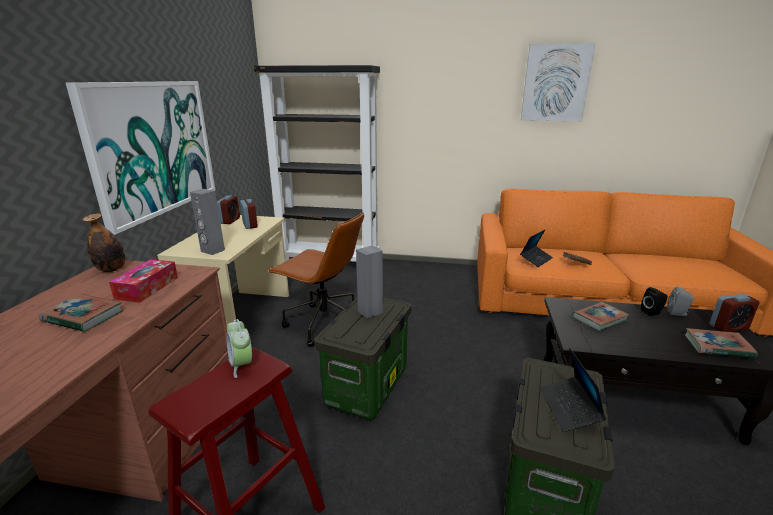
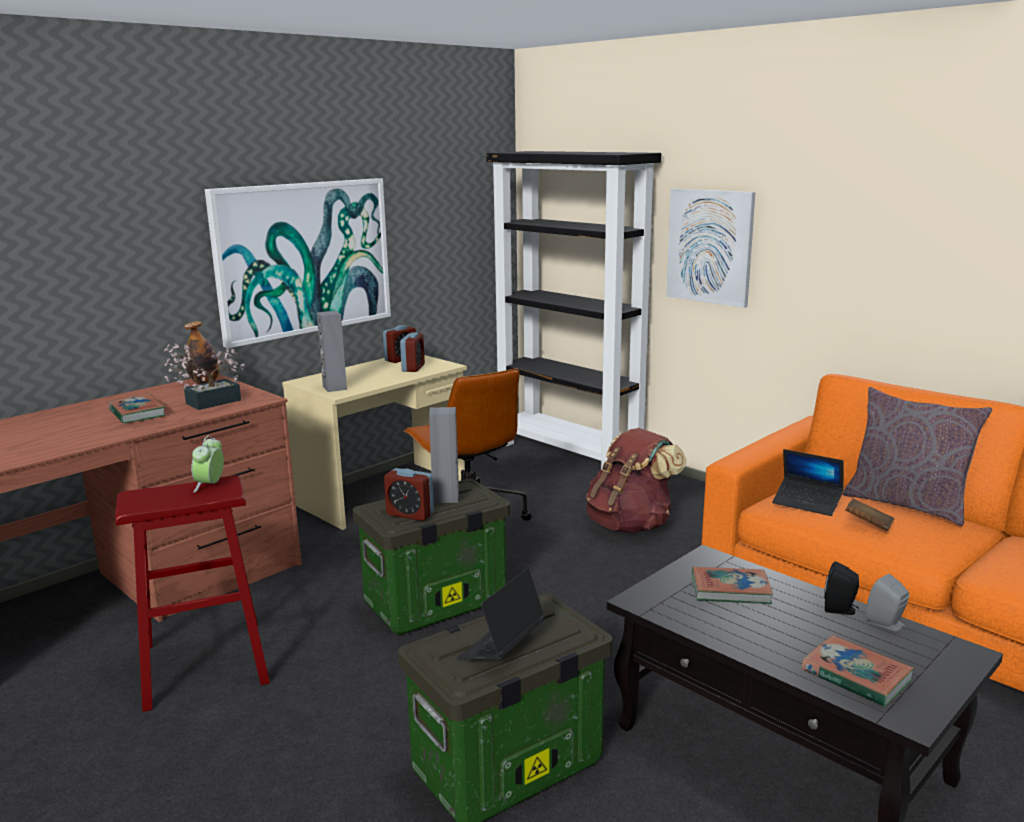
camera: 35 degrees right, 5 degrees down
(147, 288) = (207, 403): tissue box -> potted plant
(412, 295) = (630, 525): none -> brown backpack
(536, 259) = (807, 503): laptop -> laptop turned 45 degrees clockwise
(555, 83) = (943, 188): picture -> picture (710, 246)
(563, 249) = (907, 504): none -> grey pillow
(728, 327) = (941, 666): alarm clock -> alarm clock (410, 514)

